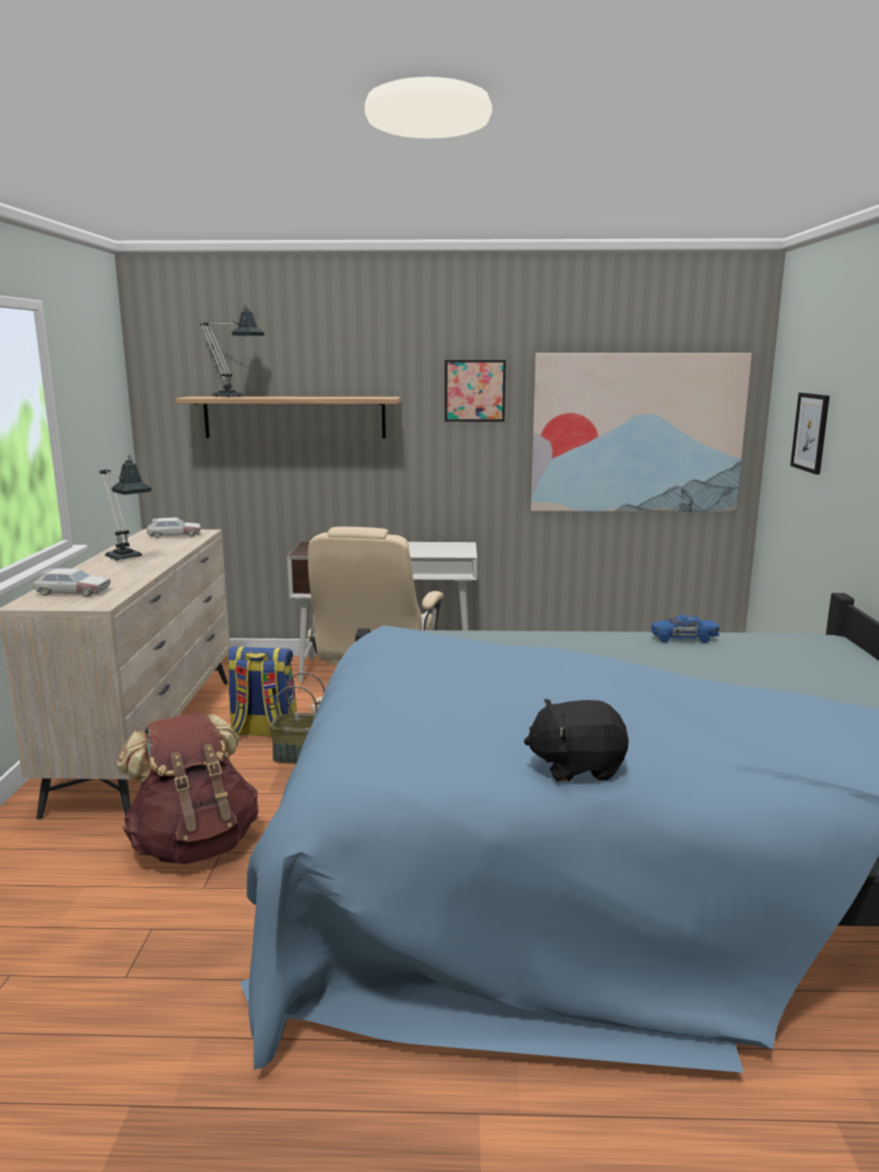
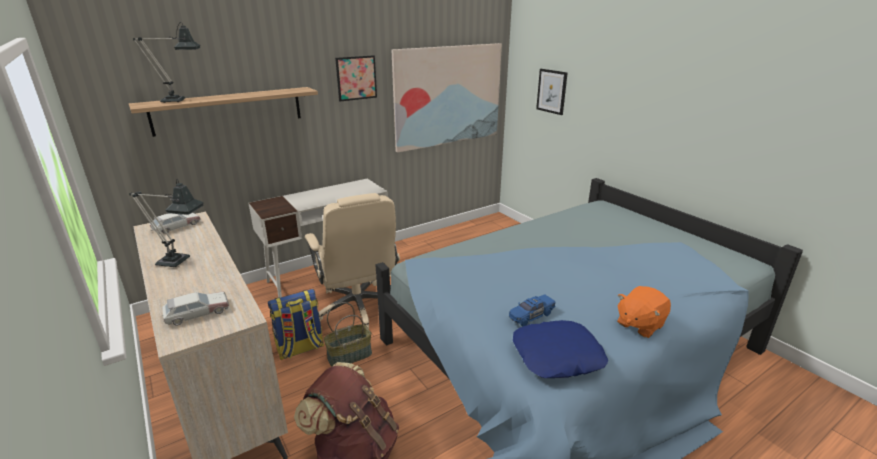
camera: 35 degrees left, 10 degrees up
(389, 755) = (557, 356): none -> blue pillow
(576, 767) = (639, 324): black plush toy -> orange plush toy
(683, 638) = (554, 222): blue toy car -> blue toy car (531, 316)

